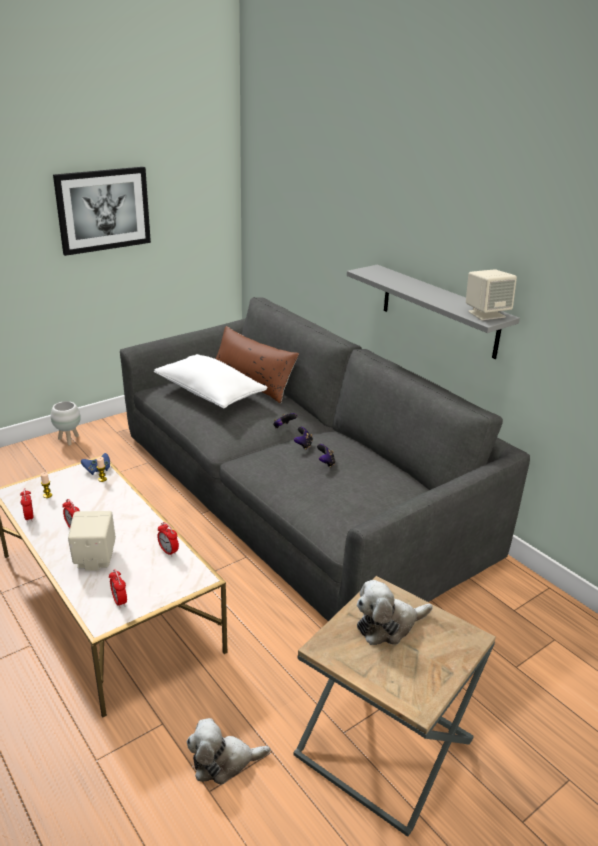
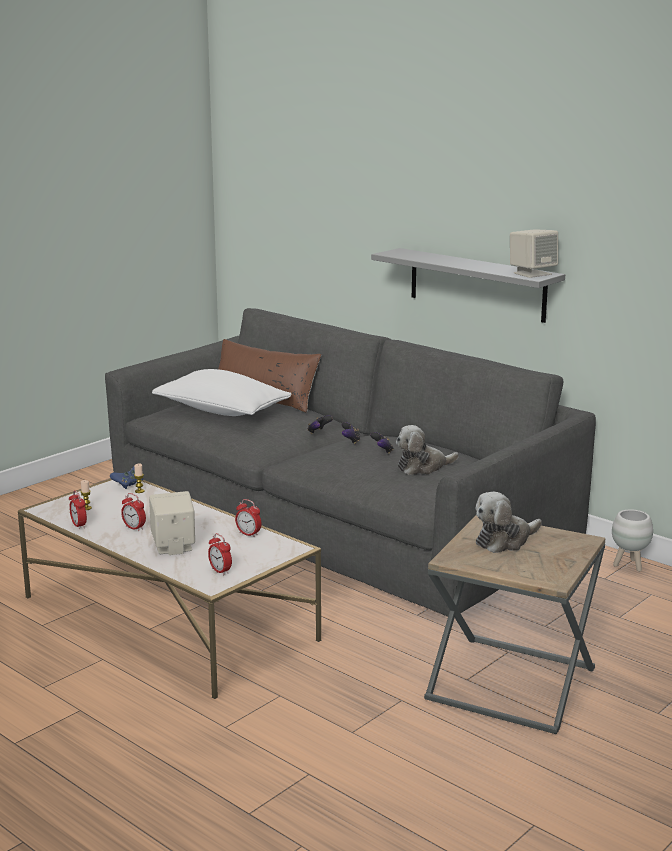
camera: 10 degrees left, 10 degrees down
(69, 440) = (39, 495): white planter -> white planter (629, 566)
(103, 210) = (73, 216): picture -> none
(223, 762) = (356, 712): plush toy -> plush toy (423, 467)

